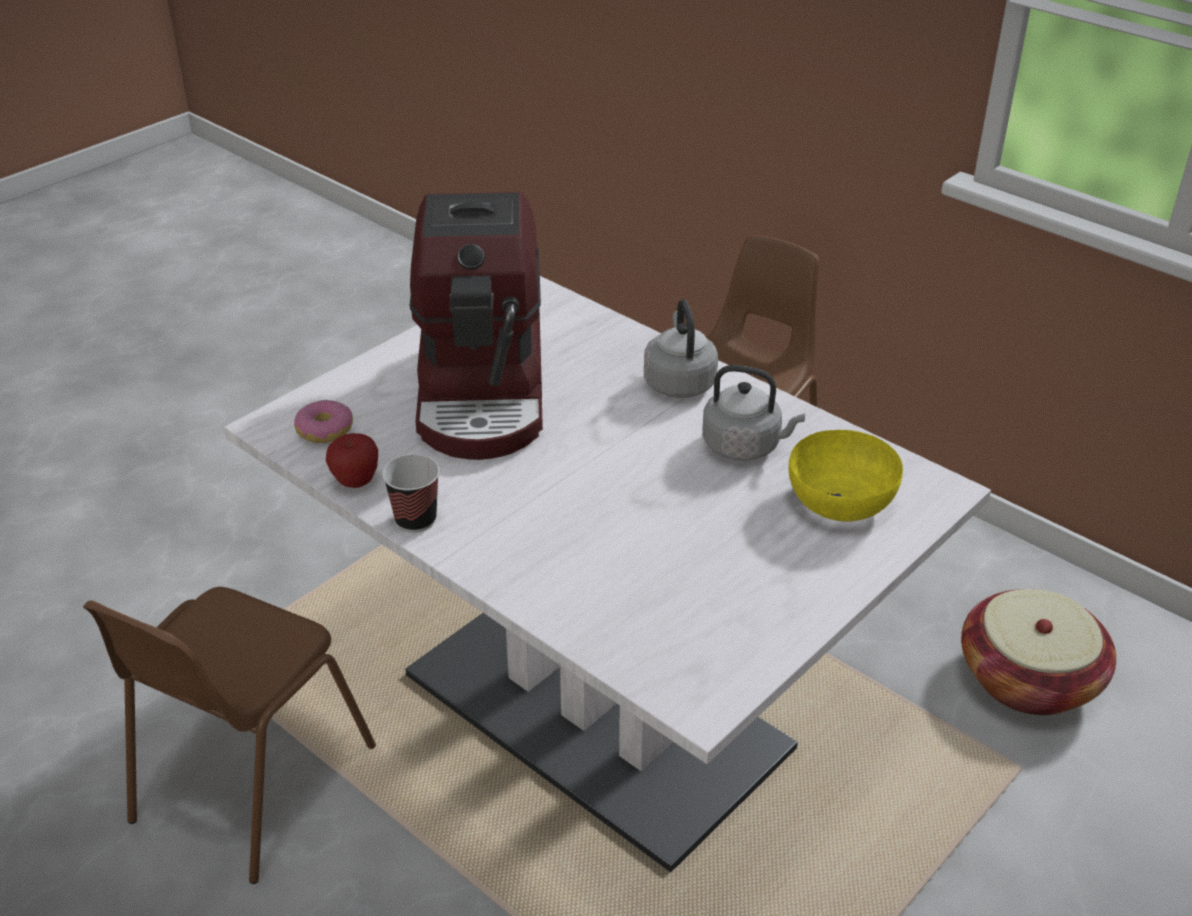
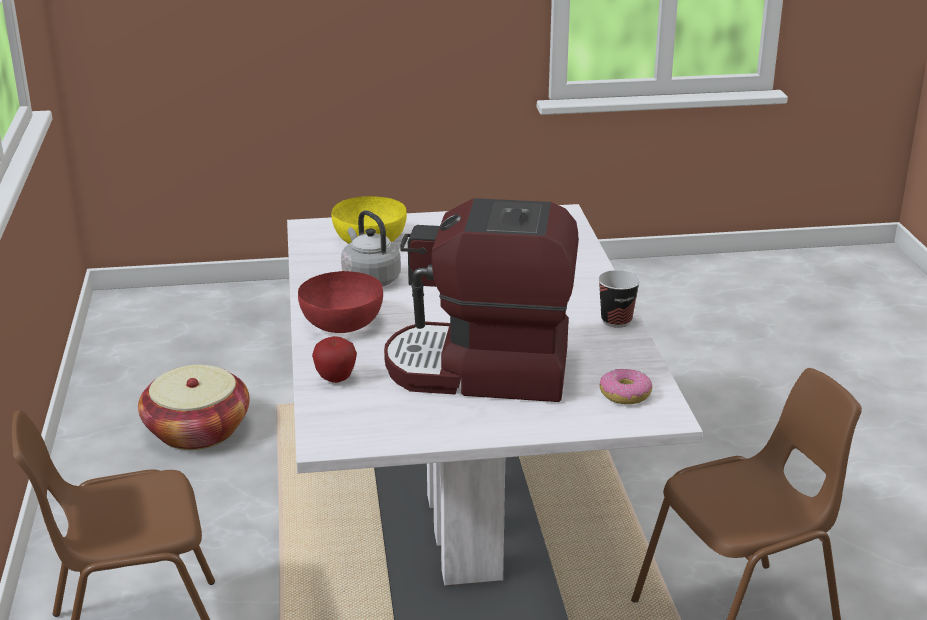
camera: 140 degrees left, 10 degrees down
(356, 482) = (634, 354): apple -> apple (335, 379)
(484, 394) = (482, 370): coffee machine -> coffee machine turned 120 degrees counterclockwise
(679, 382) = (342, 324): grey kettle -> red bowl

